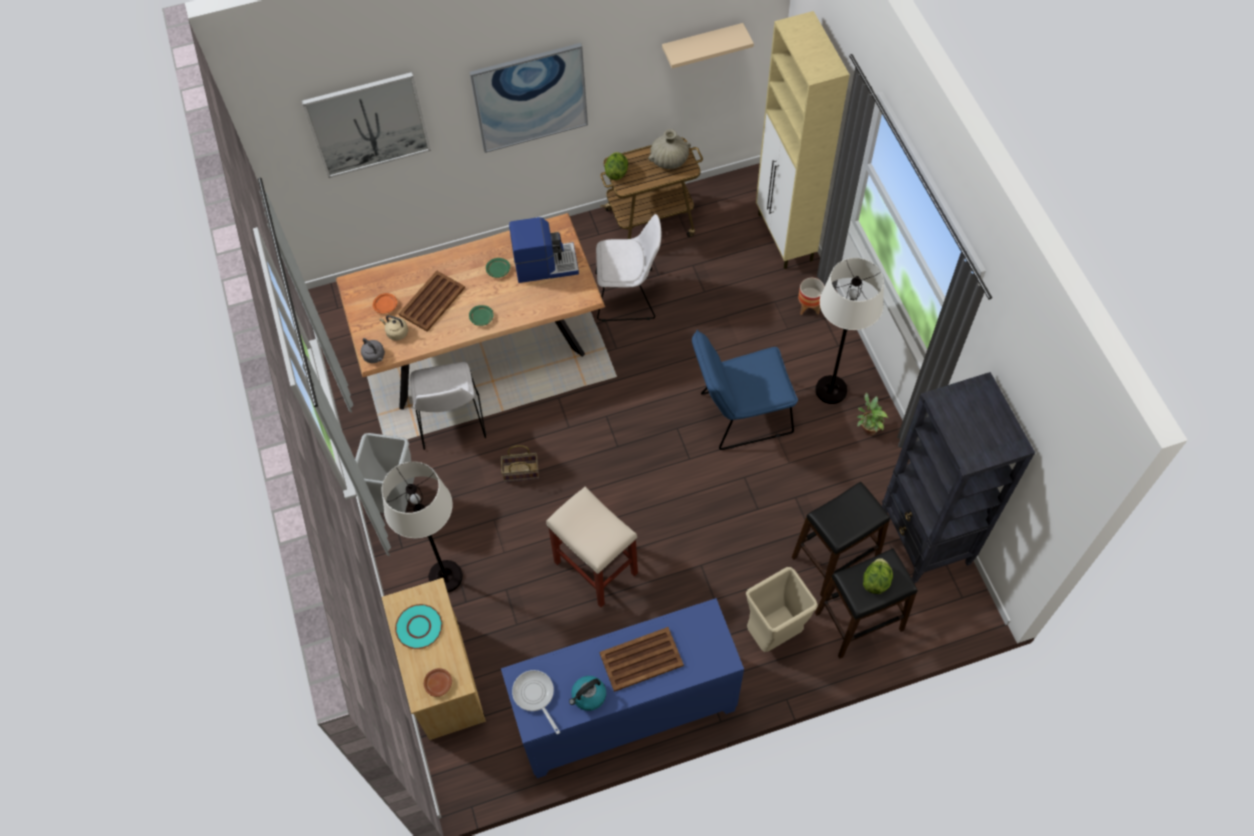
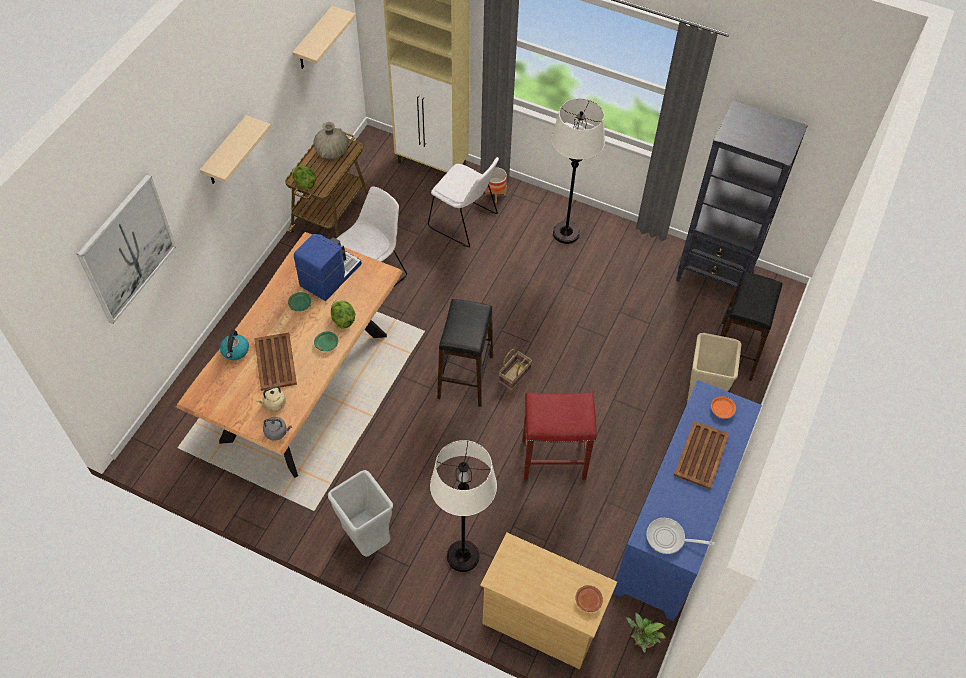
camera: 50 degrees left, 5 degrees down
(386, 306) = (242, 392): orange plate -> orange plate (722, 409)
(419, 626) = (530, 578): turquoise plate -> none
(451, 422) = (344, 454): white chair -> white chair (465, 222)
(520, 473) = (433, 445): basket -> basket (514, 377)
(530, 97) = (225, 152): picture -> beige shelf
(588, 696) = (699, 506): kettle -> kettle (235, 351)
(597, 568) = (554, 458): beige stool -> red stool
(739, 414) = (529, 291): blue chair -> none
(835, 559) = (683, 327): black stool -> black stool (465, 377)
(868, 428) = (612, 238): potted plant -> potted plant (641, 641)
(876, 581) = (758, 296): lettuce -> lettuce (343, 319)

